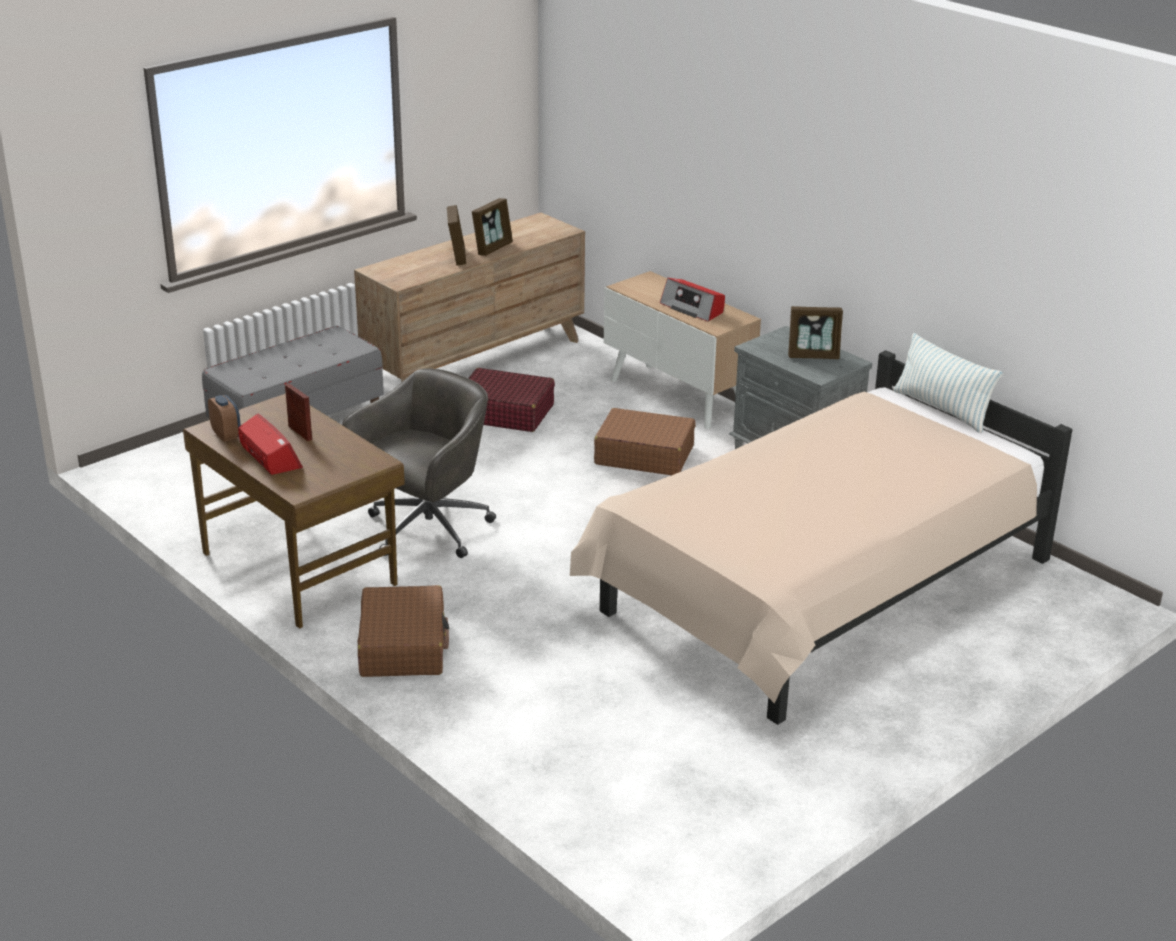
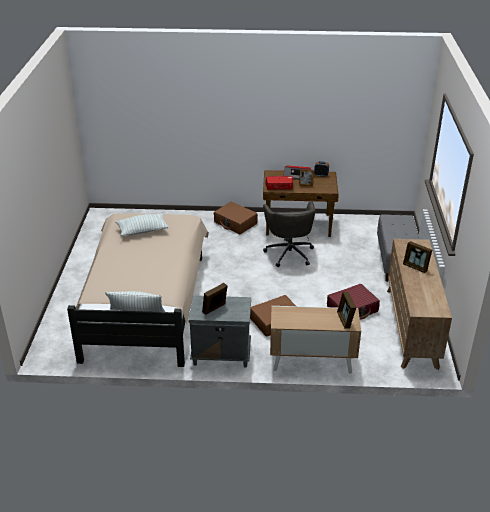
camera: 135 degrees right, 5 degrees up
(493, 248) = (416, 280): picture frame -> picture frame (345, 320)
(693, 308) = (304, 316): radio -> radio (279, 187)
(763, 523) = (142, 230): none -> pillow

